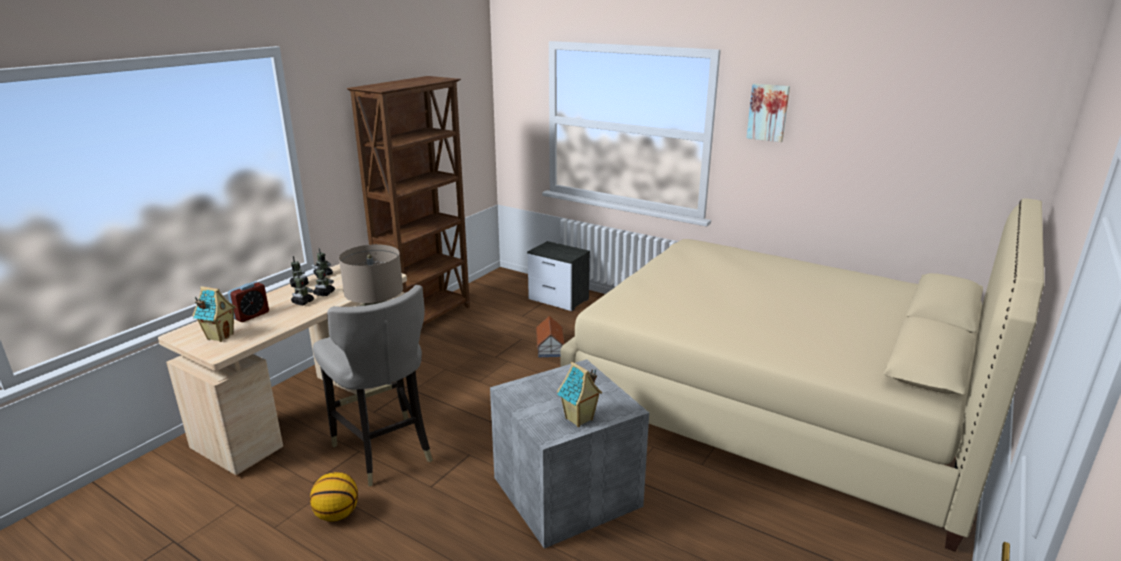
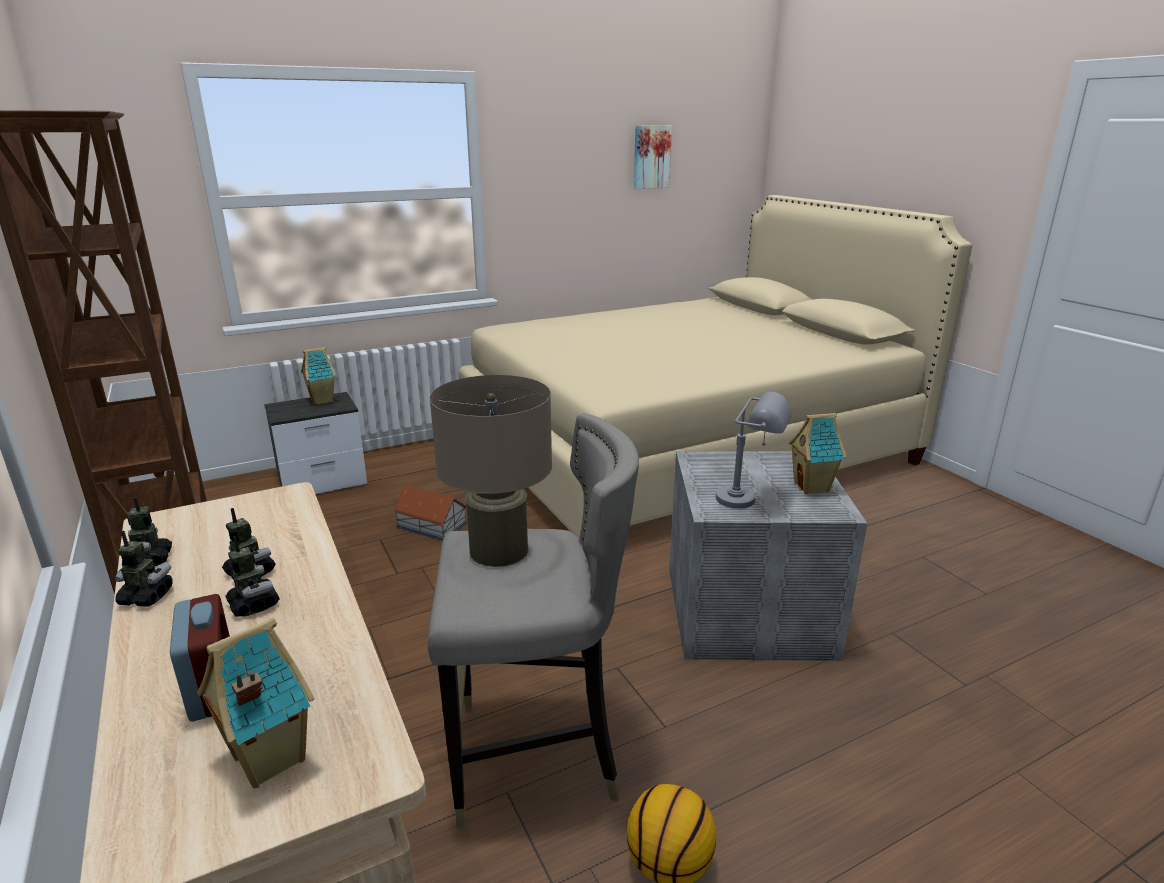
camera: 60 degrees left, 0 degrees up
(534, 399) = (749, 501): none -> grey table lamp
(569, 250) = (323, 400): none -> toy house
(768, 112) = (542, 148): picture -> picture (651, 157)

